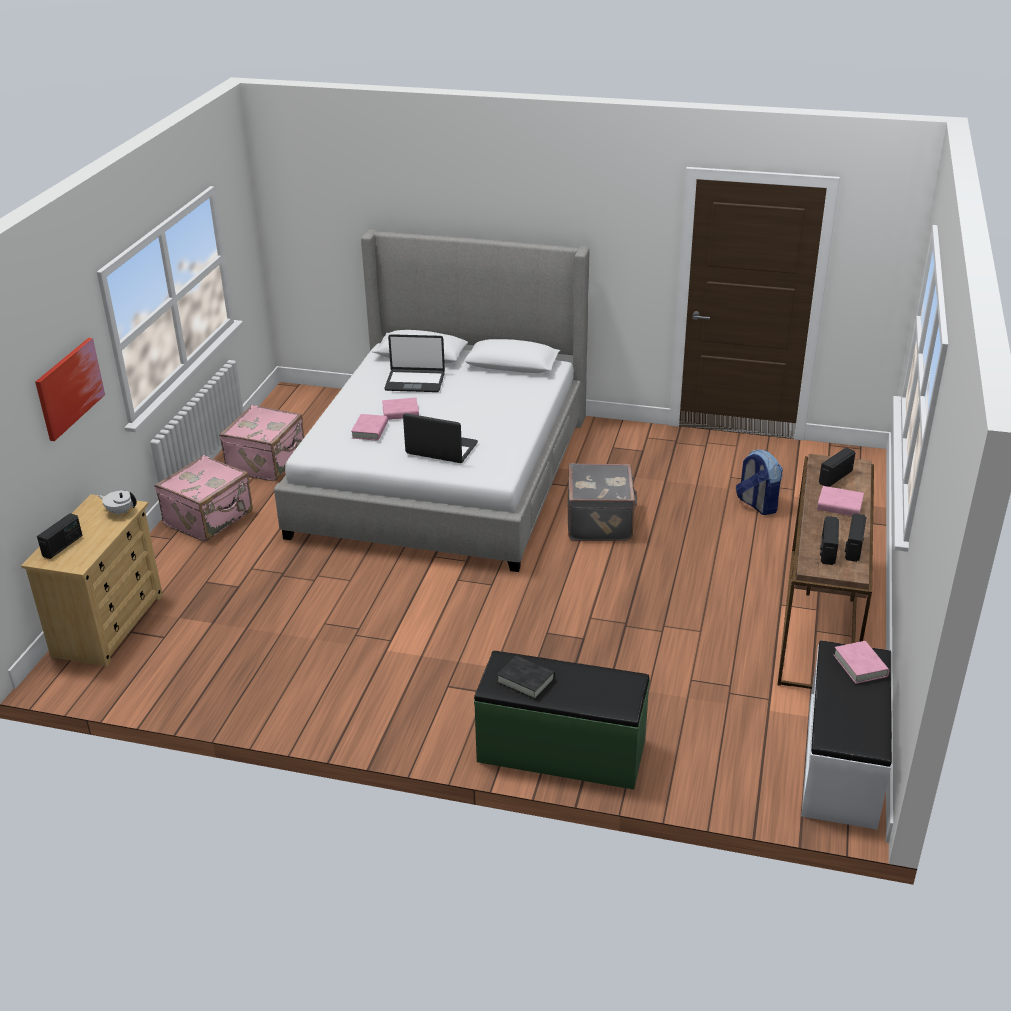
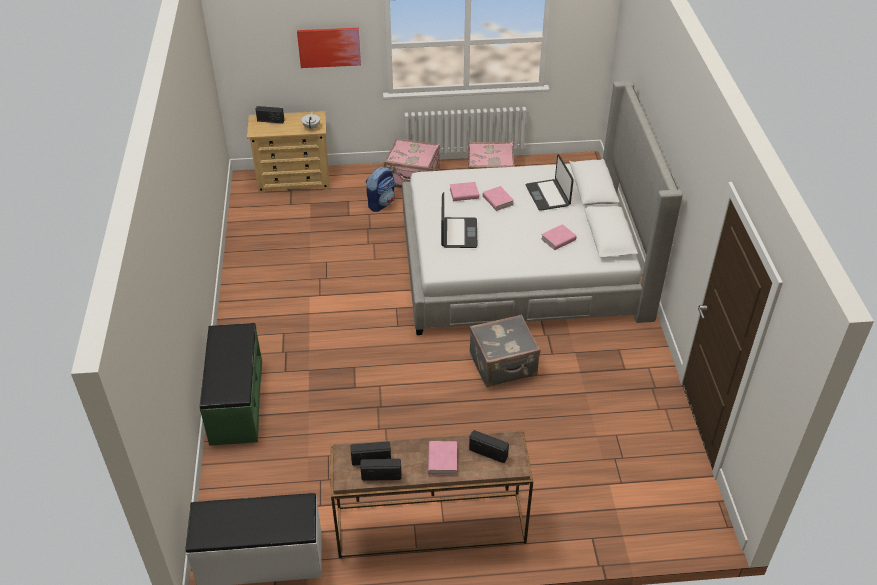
camera: 70 degrees right, 10 degrees up
(526, 680) = (227, 344): black book -> none
(756, 505) = (580, 460): backpack -> backpack (381, 203)
(860, 666) = (288, 520): pink book -> pink book (558, 240)

